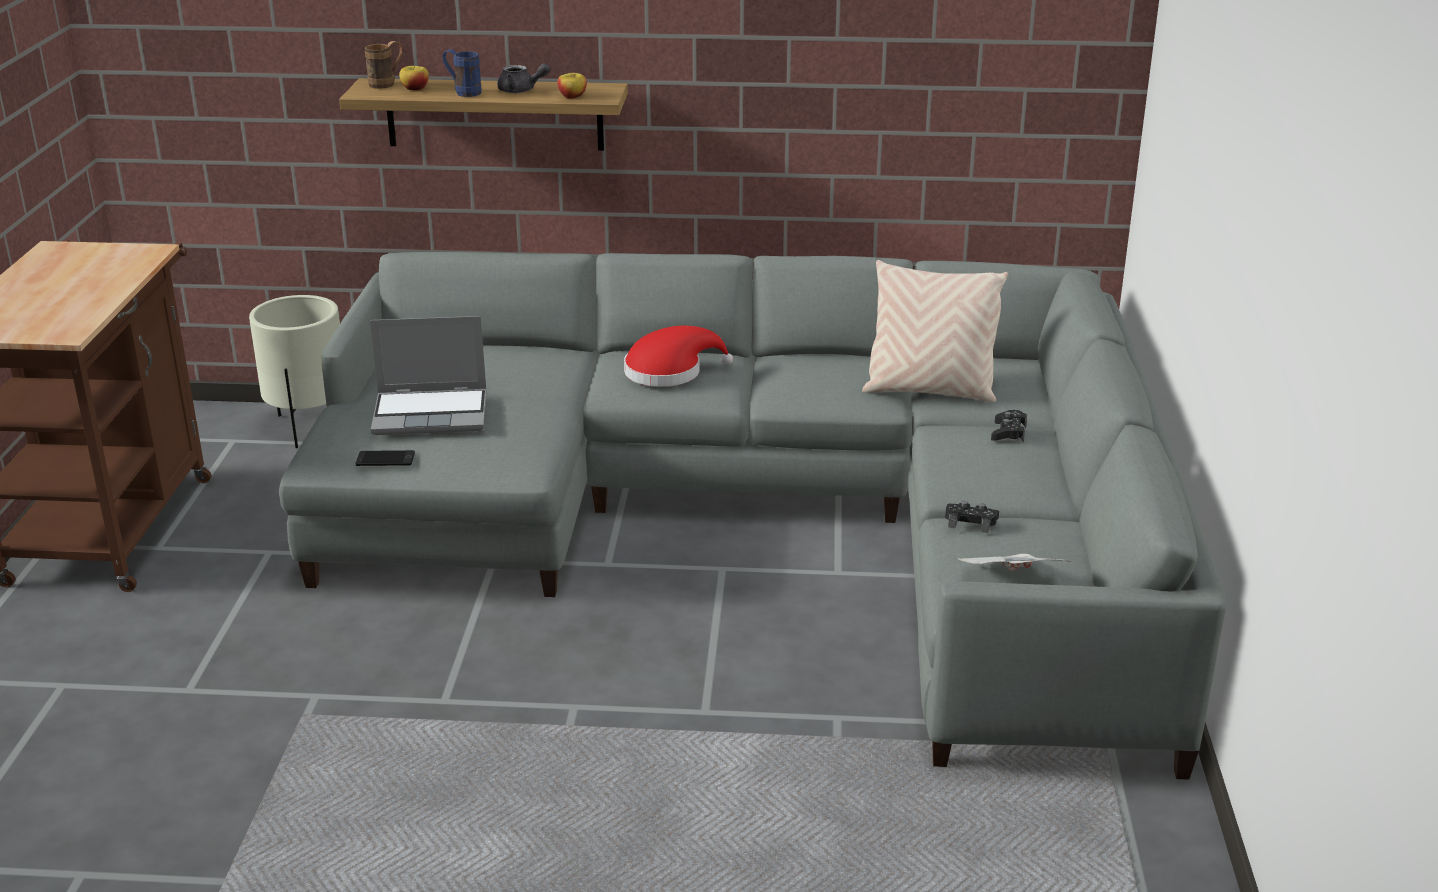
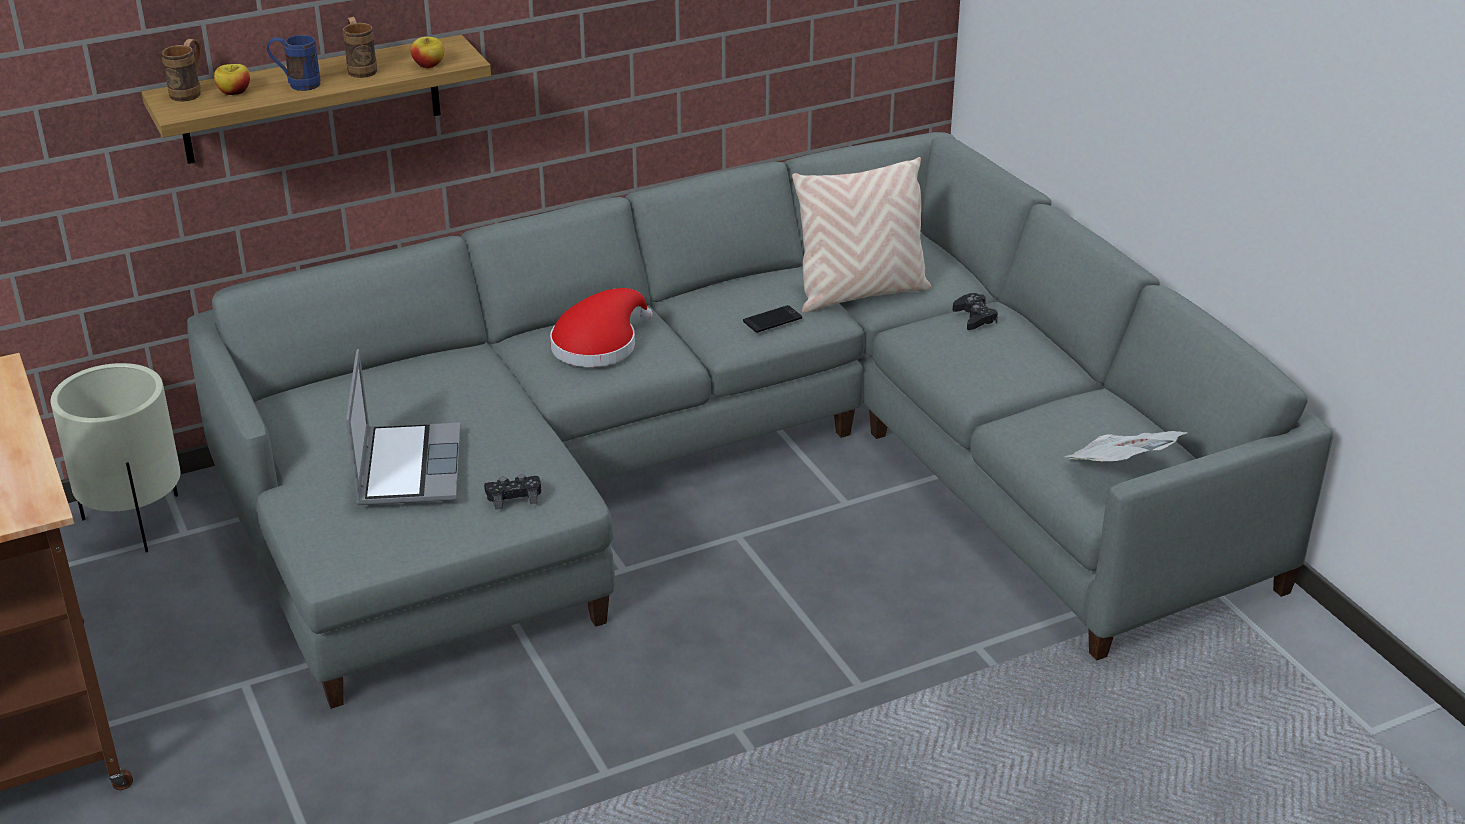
camera: 30 degrees left, 5 degrees up
(385, 459) = (408, 535): phone -> phone (772, 320)
(432, 413) = (407, 467): laptop -> laptop turned 60 degrees counterclockwise
(521, 91) = (360, 69): grey teapot -> brown mug
(971, 522) = (1029, 418): black game controller -> black game controller (514, 496)

